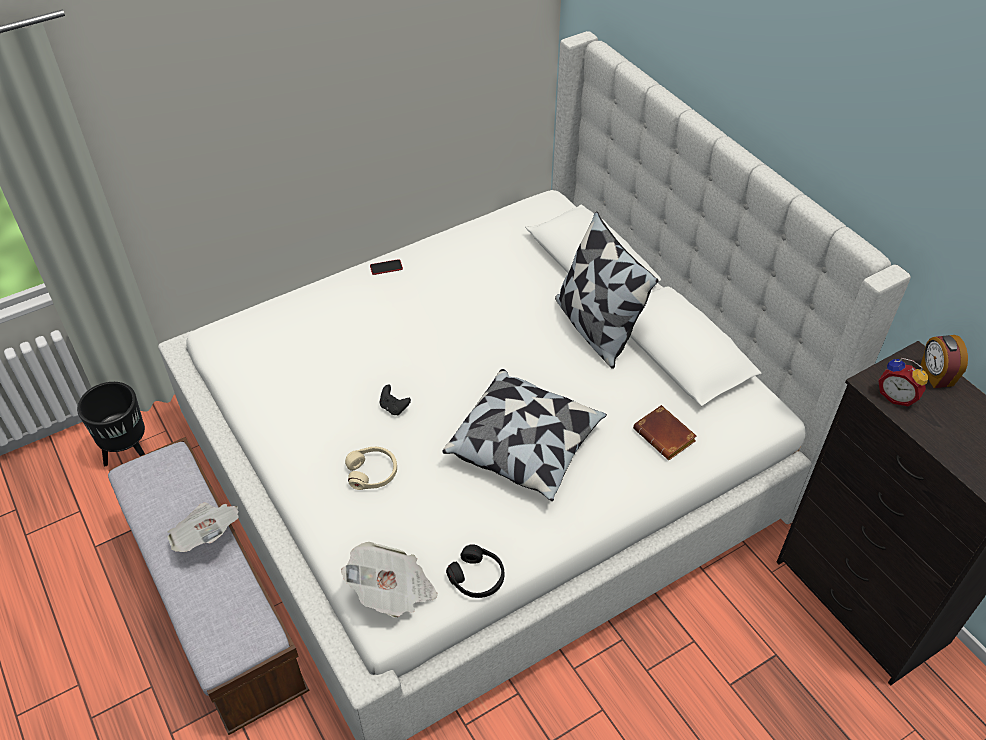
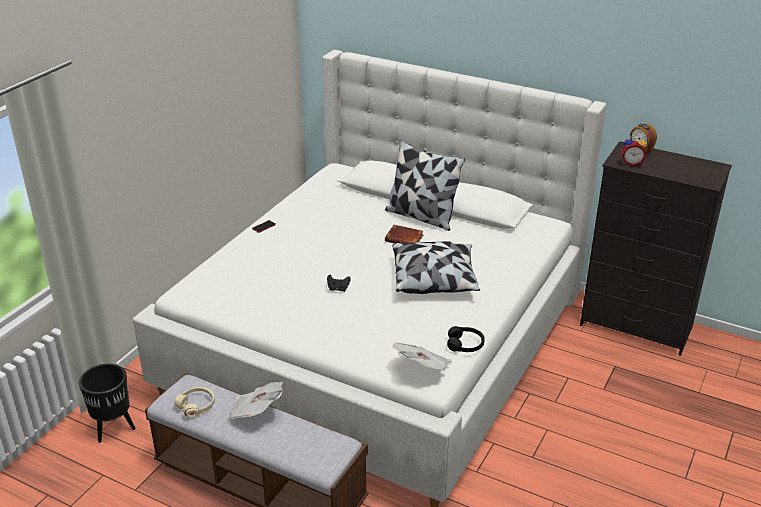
camera: 30 degrees left, 15 degrees down
(372, 473) = (356, 322): beige headphones -> beige headphones (196, 405)
(666, 436) = (507, 249): brown book -> brown book (405, 239)

